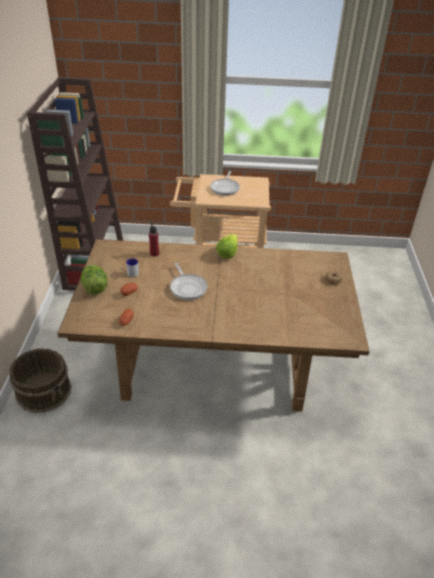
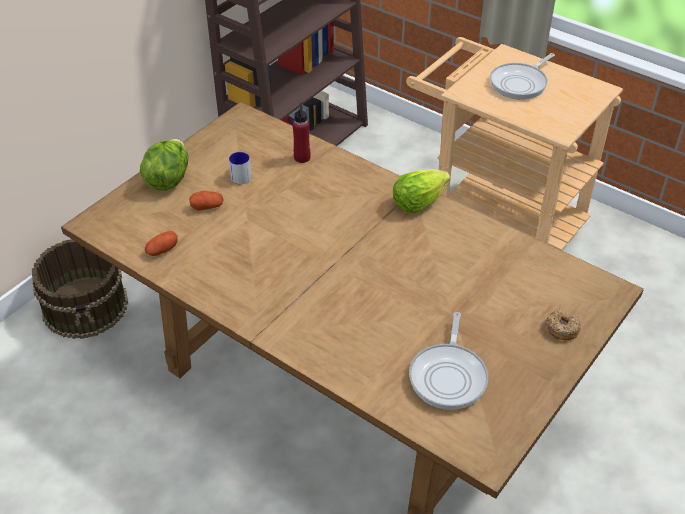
camera: 35 degrees right, 5 degrees up
(187, 287) = (298, 235): frying pan -> frying pan (449, 376)

